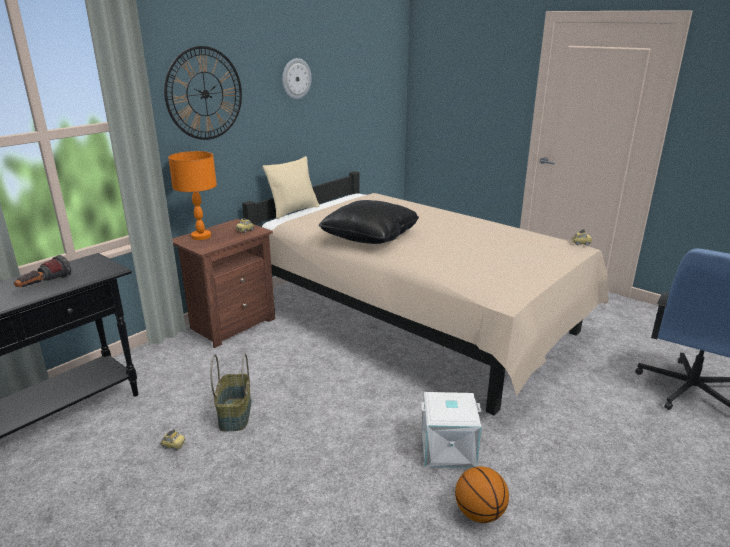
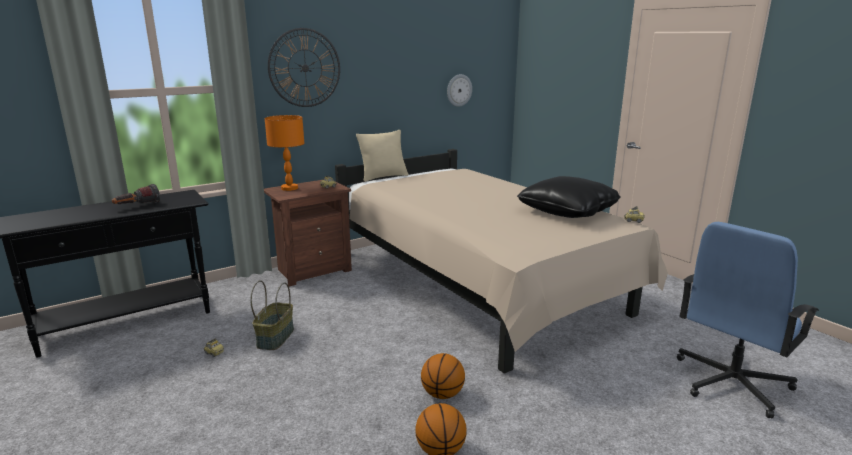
camera: 15 degrees right, 5 degrees down
(296, 79) = (395, 60): wall clock -> wall clock (459, 90)
(370, 236) = (431, 199): black pillow -> black pillow (567, 212)
(447, 450) = (442, 394): white storage box -> basketball

